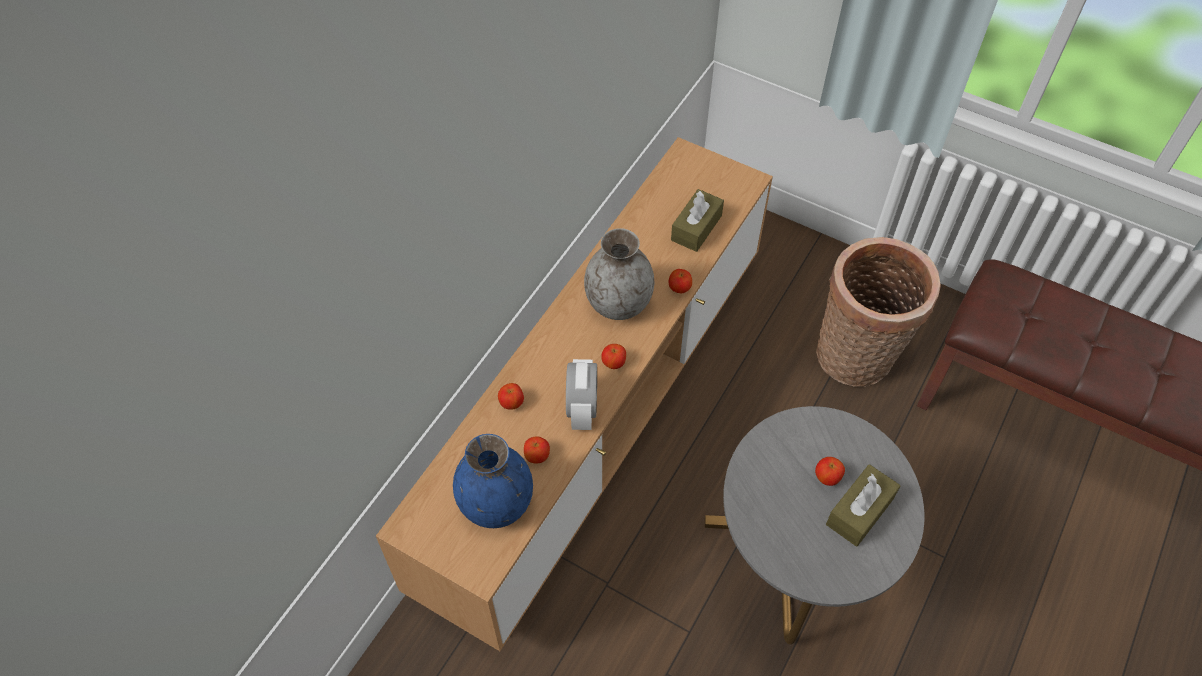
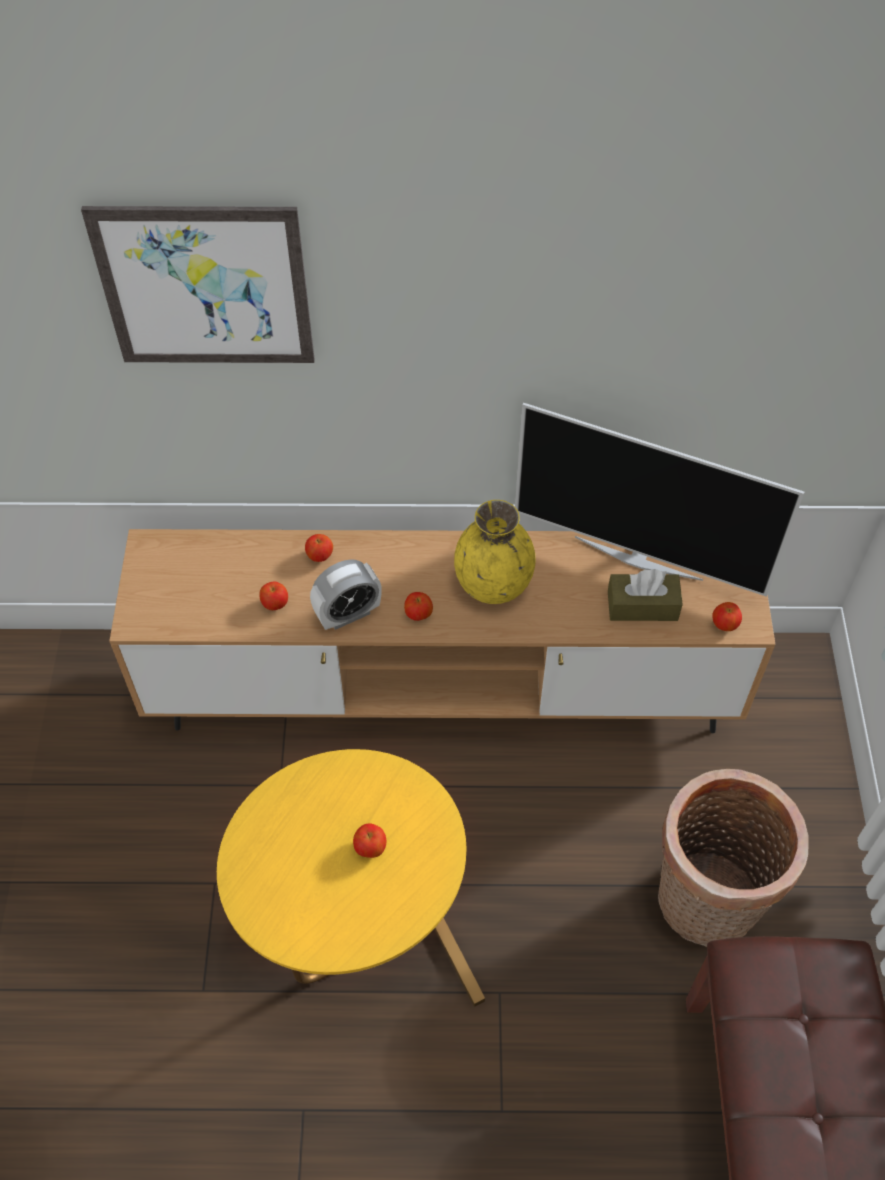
camera: 60 degrees right, 0 degrees up
(388, 245) = (205, 287): none -> picture
(497, 503) = (208, 598): blue vase -> none
(618, 303) = (494, 584): grey vase -> yellow vase
(654, 208) = (638, 557): none -> television
(679, 288) = (550, 627): apple -> apple (724, 624)
(784, 592) = (361, 955): grey side table -> yellow side table
(859, 511) = (347, 895): brown tissue box -> none

